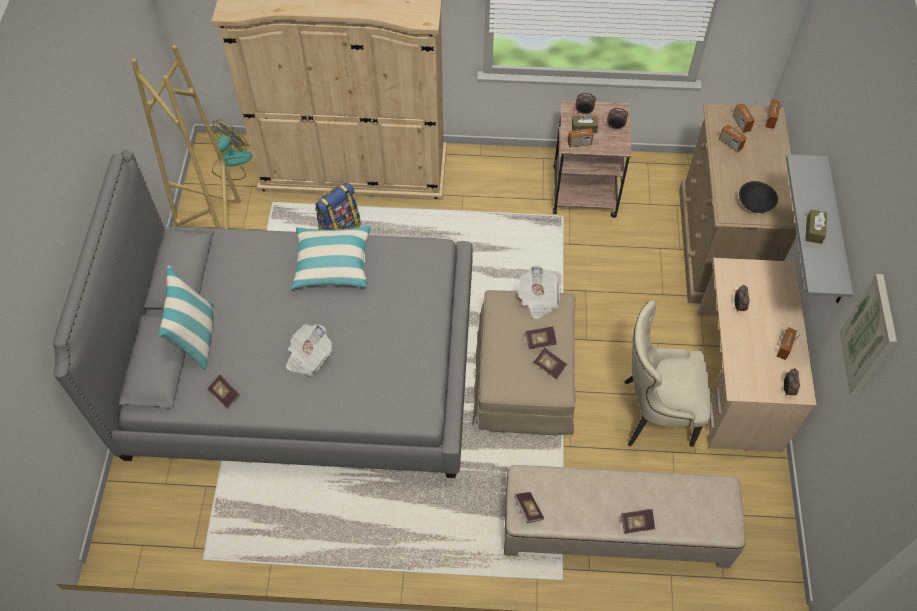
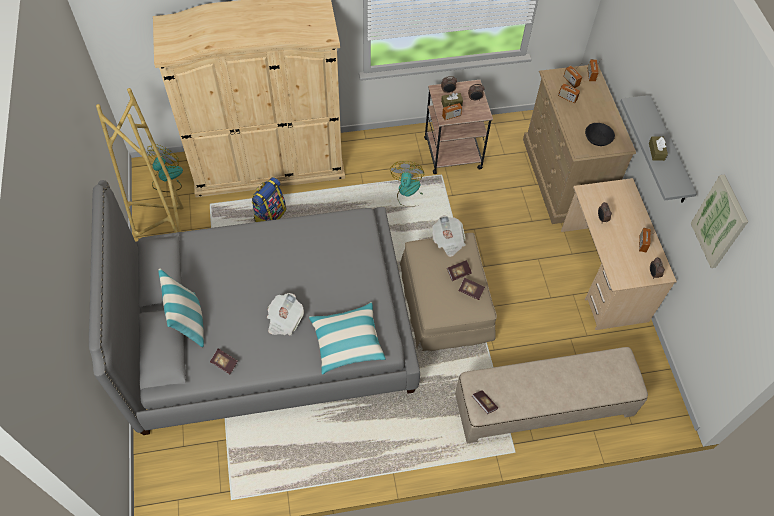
camera: 15 degrees left, 0 degrees up
(332, 263) = (282, 243): pillow -> pillow (347, 342)
(515, 231) = (408, 192): none -> fan
(637, 523) = (567, 397): book -> none
(655, 413) = (550, 312): beige chair -> none

